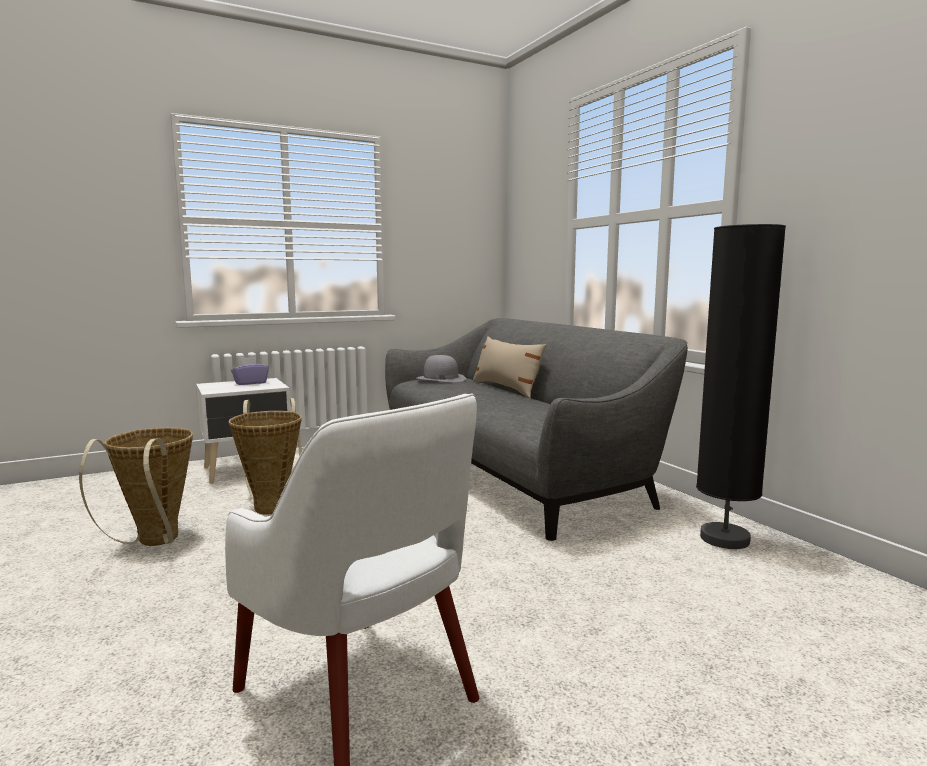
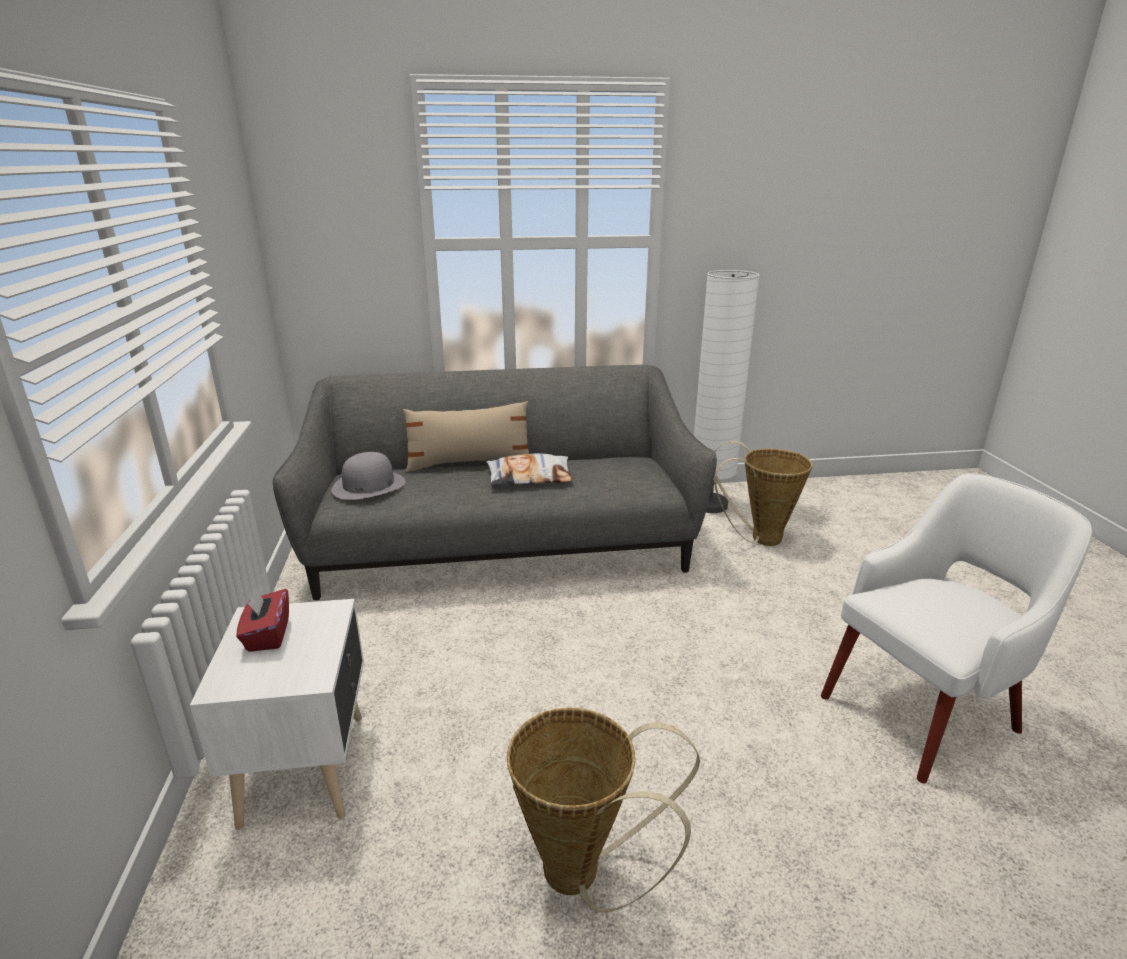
camera: 70 degrees left, 15 degrees up
(250, 383) = (267, 635): purple tissue box -> red tissue box
(272, 506) = (500, 743): basket -> basket (758, 538)
(499, 399) = (530, 477): none -> pillow
(724, 539) = (710, 505): black floor lamp -> white floor lamp

